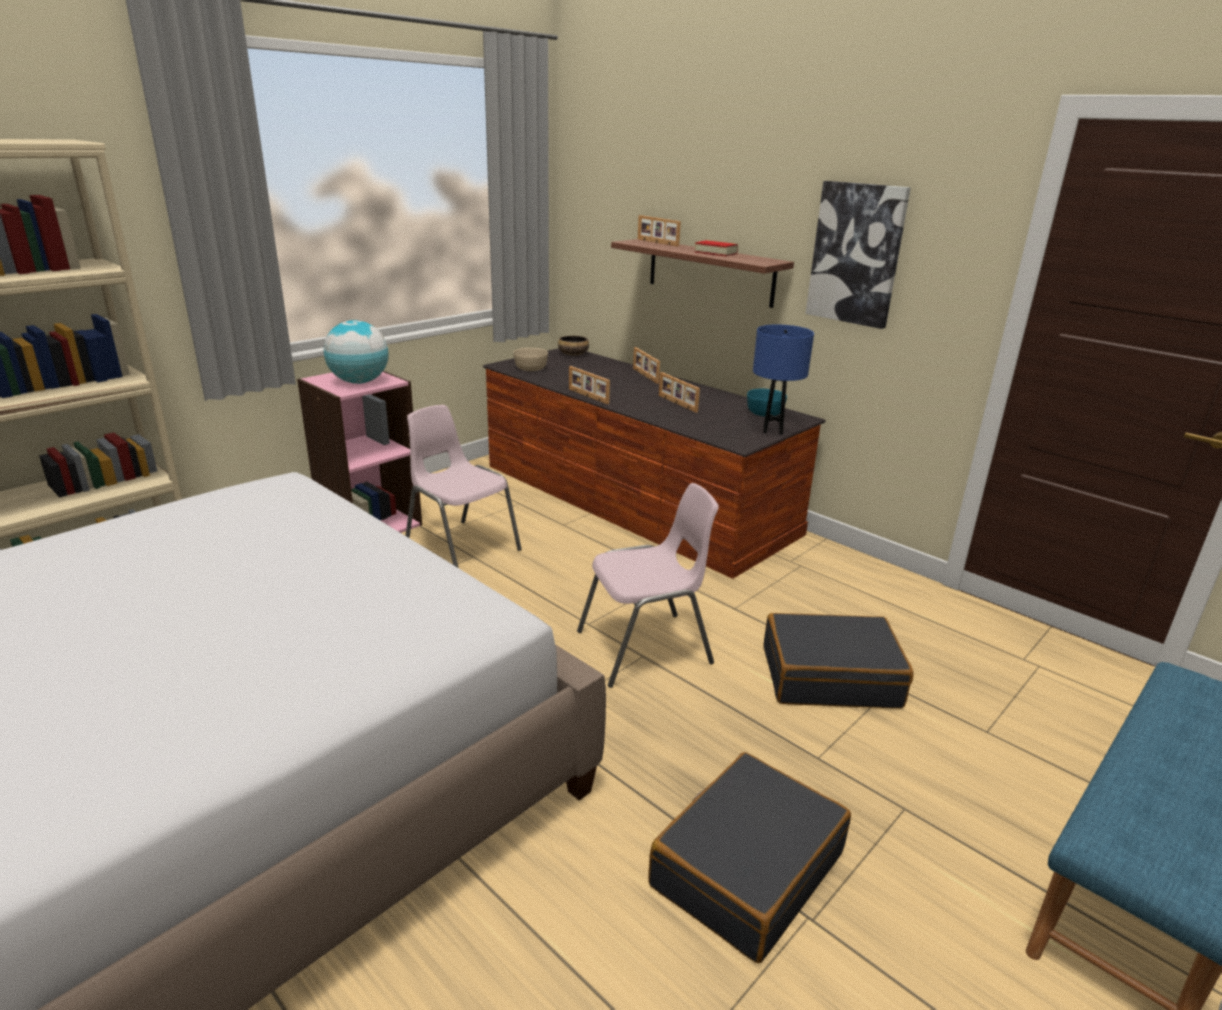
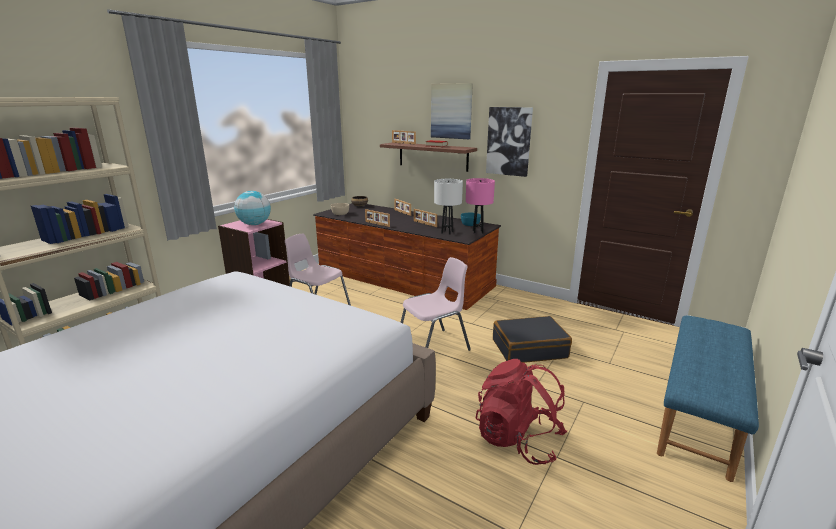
camera: 10 degrees left, 5 degrees down
(712, 426) = (447, 232): none -> white table lamp
(746, 868) = (518, 439): black suitcase -> red backpack
(751, 185) = (451, 111): none -> picture
(773, 430) = (478, 232): blue table lamp -> pink table lamp

